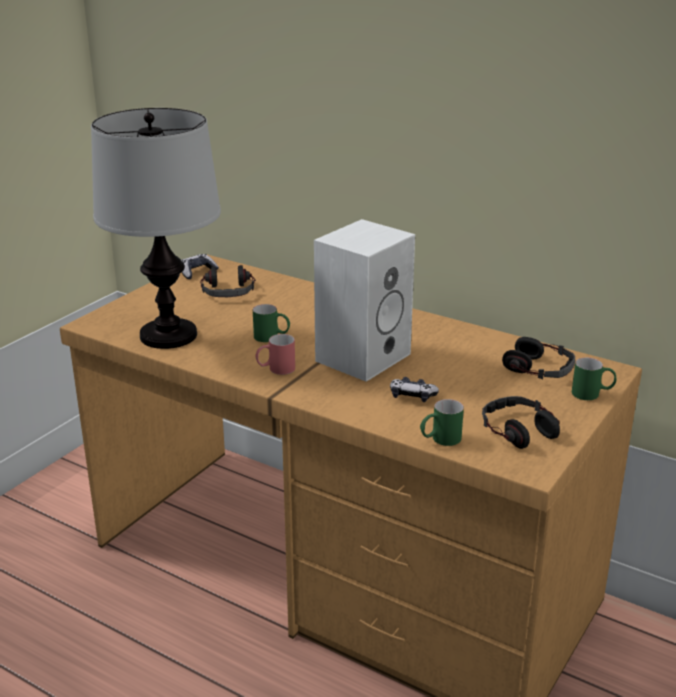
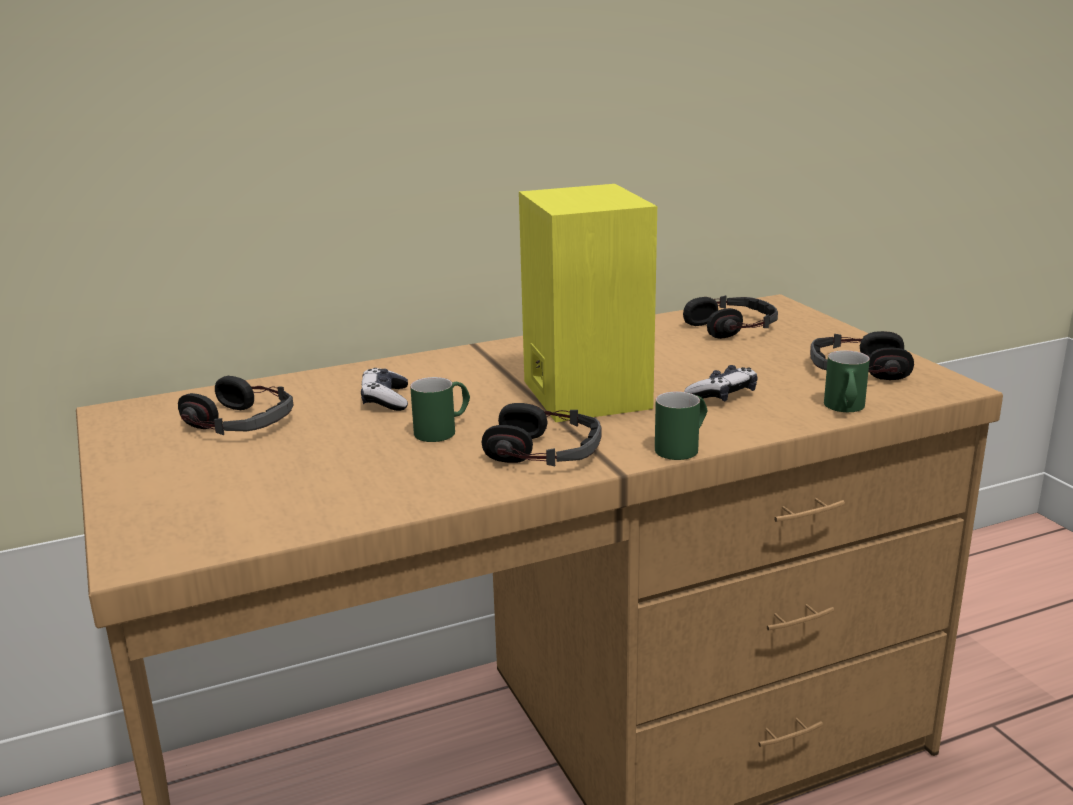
camera: 55 degrees left, 5 degrees down
(169, 335) = (310, 499): table lamp -> none
(197, 272) = (128, 427): game controller -> game controller (385, 400)
(275, 370) = (544, 451): red mug -> headphones
(363, 356) = (582, 393): white speaker -> yellow speaker
(592, 394) = (813, 323): green mug -> green mug (683, 447)

